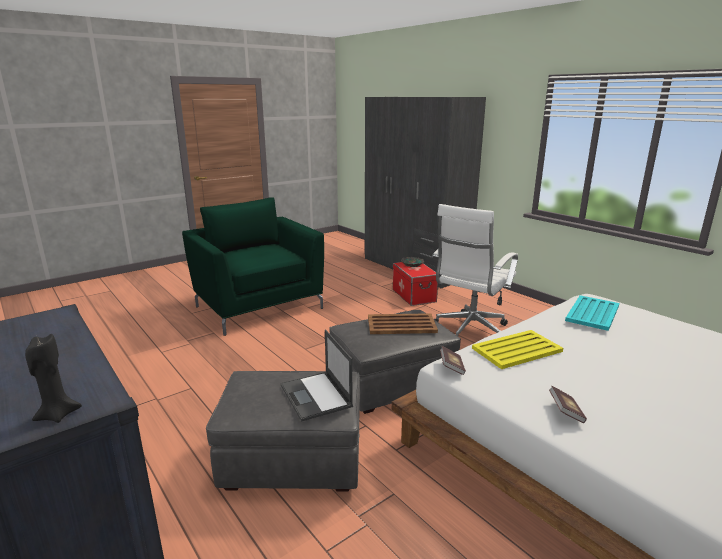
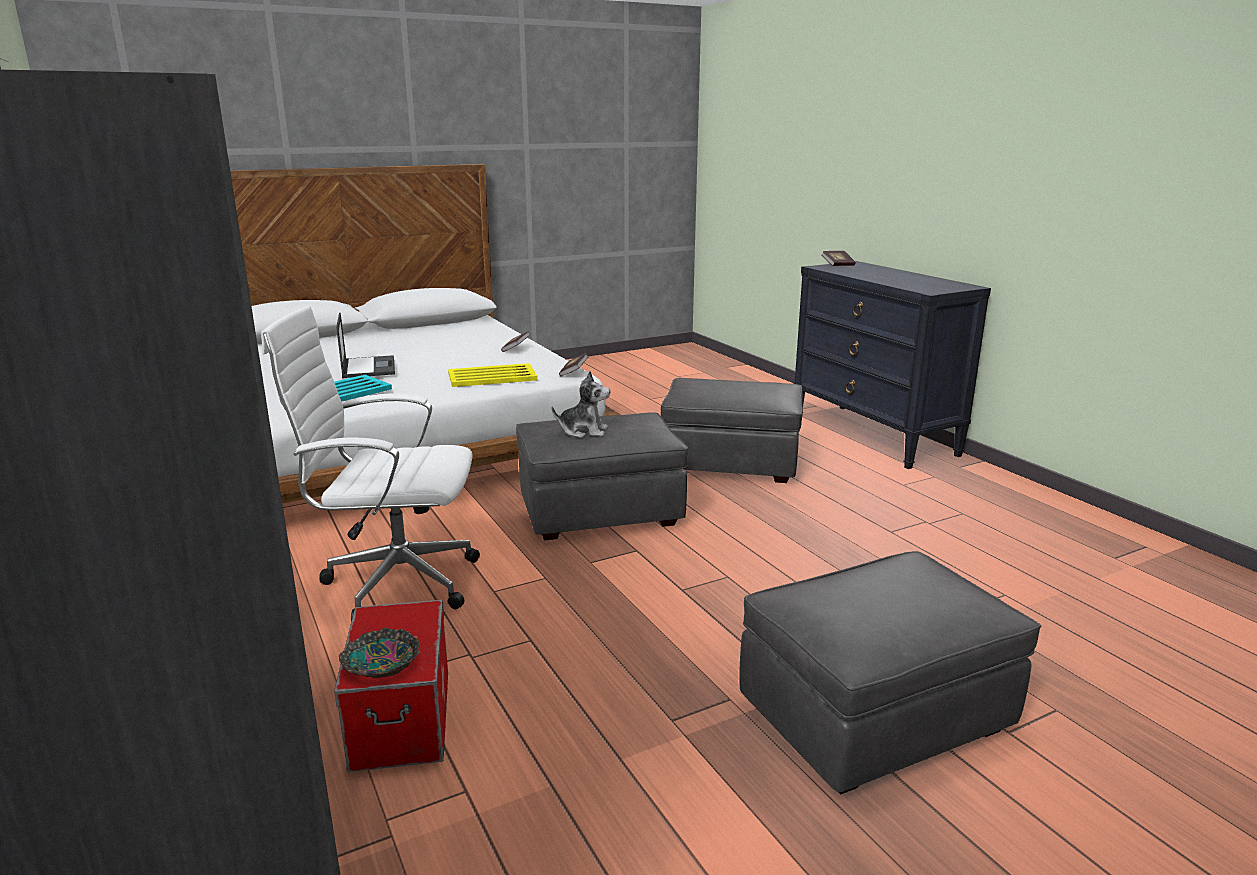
camera: 170 degrees left, 0 degrees up
(58, 415) = (837, 265): black candle -> book
(259, 306) = (875, 718): green armchair -> grey ottoman
(316, 396) = (707, 385): laptop -> laptop (368, 367)
(402, 325) = (584, 431): brown tray -> plush toy
(469, 332) = (394, 583): white office chair -> white office chair turned 135 degrees counterclockwise

